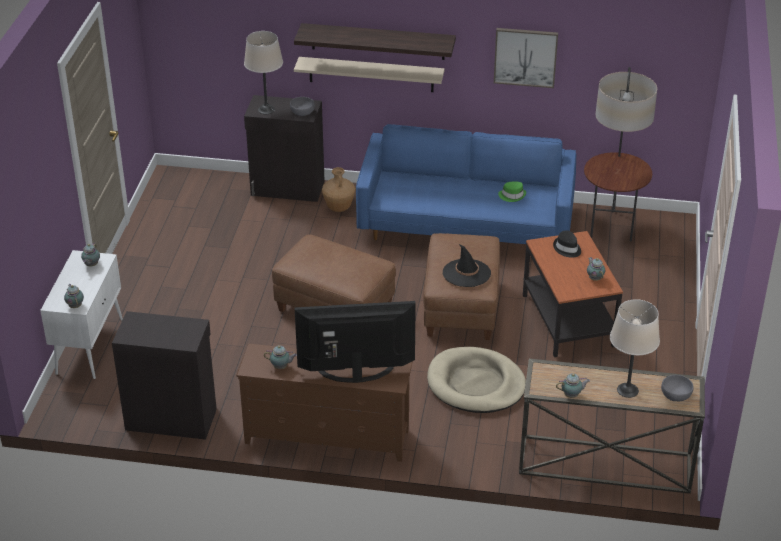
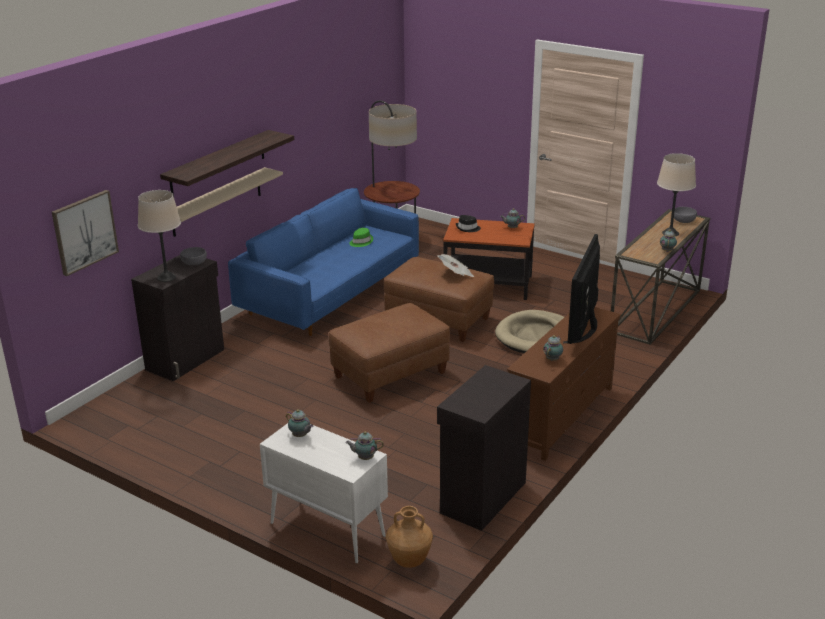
camera: 65 degrees left, 10 degrees down
(339, 208) = (246, 341): brown vase -> brown vase (410, 561)
(466, 273) = (456, 274): black hat -> newspaper
(525, 57) = (310, 128): picture -> picture (84, 232)

